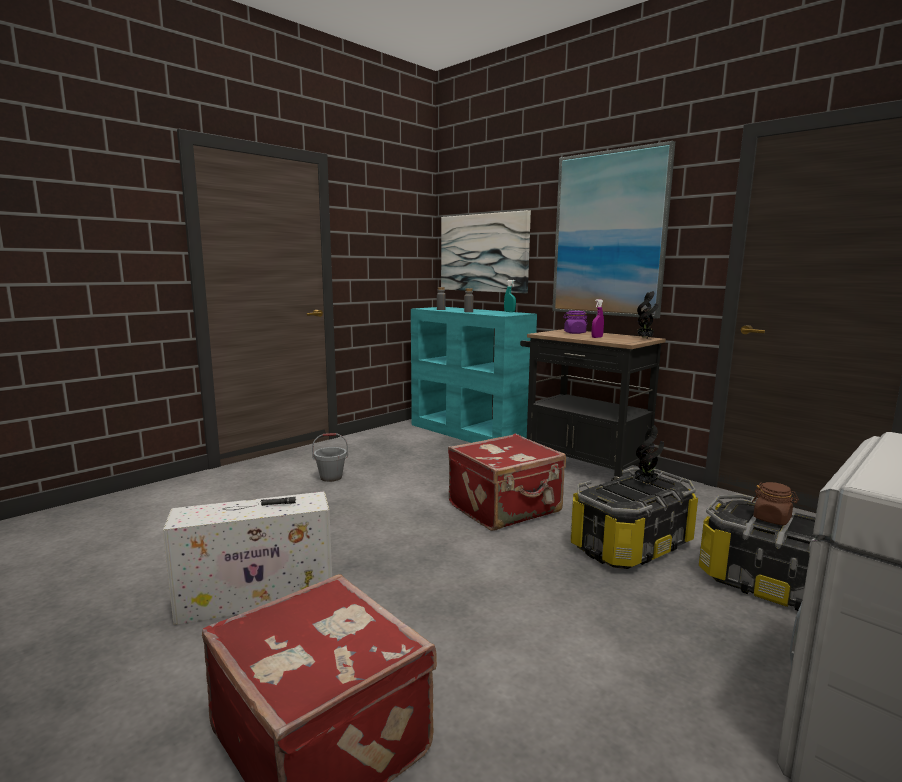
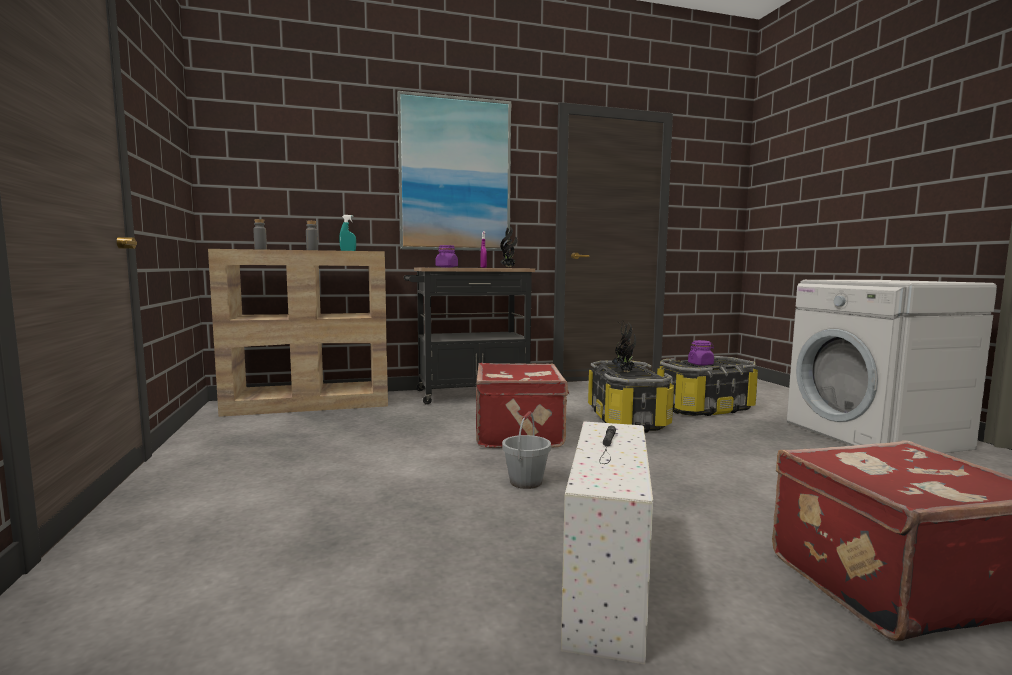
camera: 60 degrees left, 5 degrees down
(331, 477) = (298, 484): grey bucket -> grey bucket (525, 482)
(469, 432) = (309, 403): turquoise bookcase -> brown bookcase
(483, 253) = (289, 183): picture -> none
(626, 489) = (626, 372): none -> potted plant
(772, 519) = (700, 364): brown jar -> purple jar

